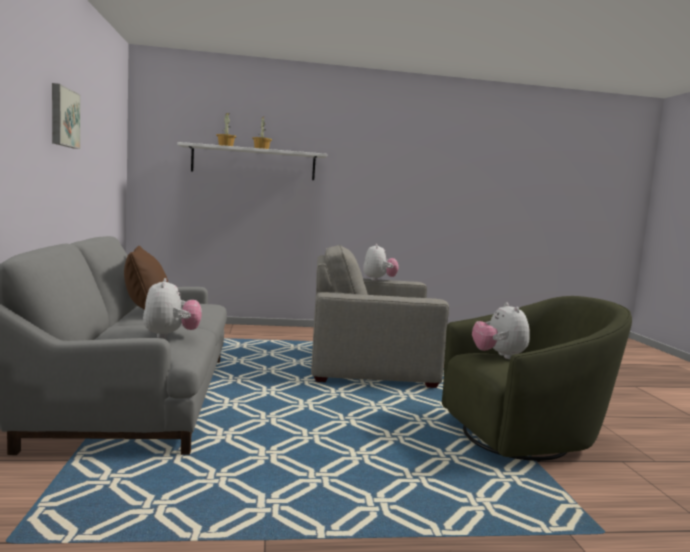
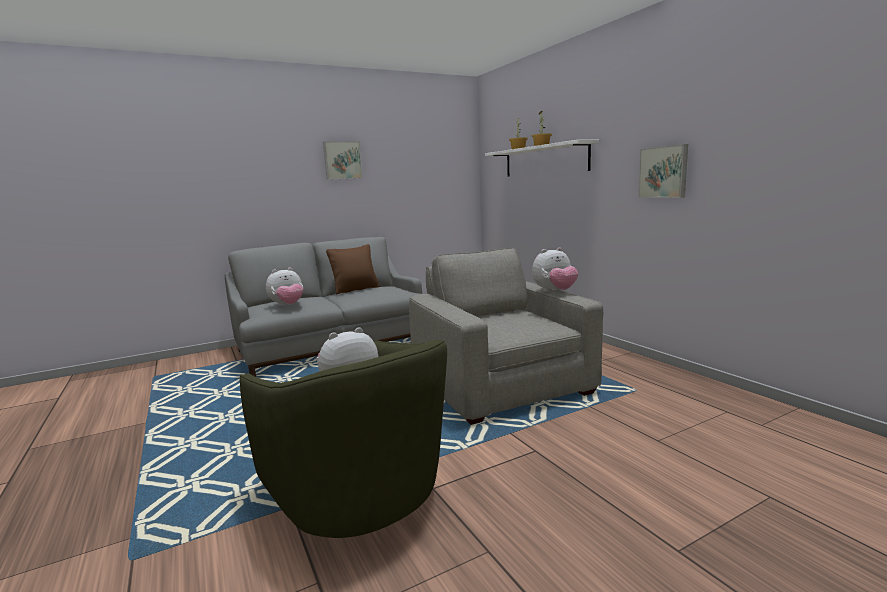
camera: 70 degrees right, 5 degrees up
(385, 190) = (663, 172): none -> picture

